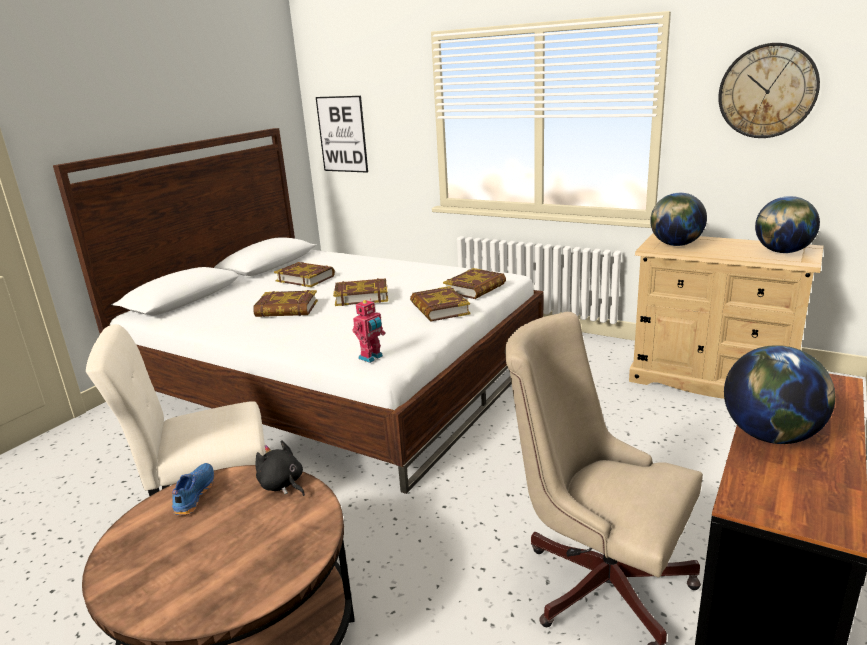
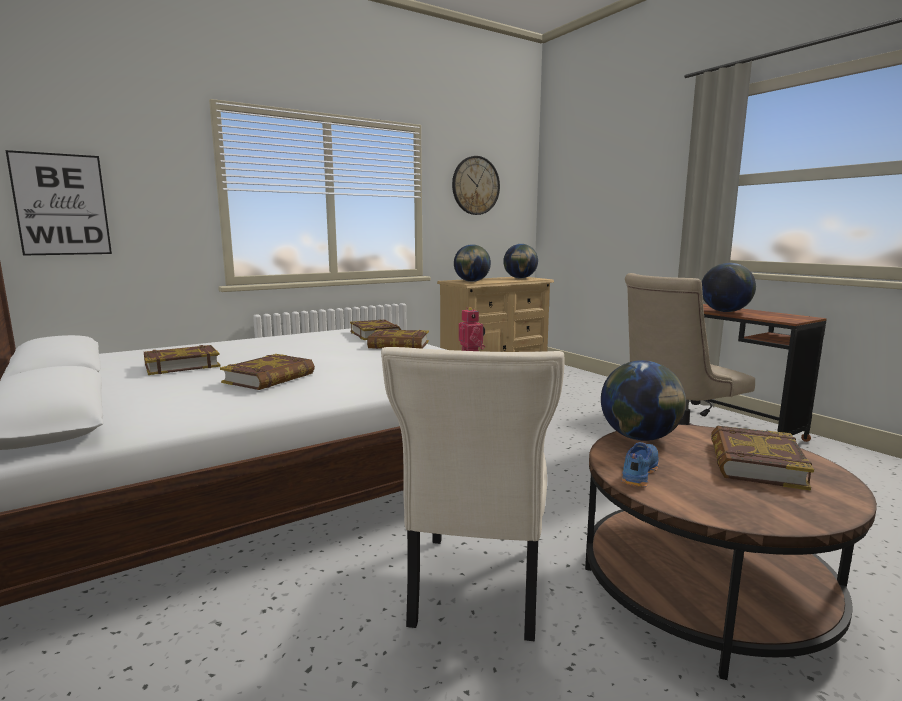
camera: 65 degrees left, 10 degrees down
(193, 495) = (638, 473): blue shoe -> blue shoe turned 90 degrees clockwise
(282, 485) = (640, 438): black plush toy -> globe
(361, 296) = (310, 355): book -> book (755, 464)

